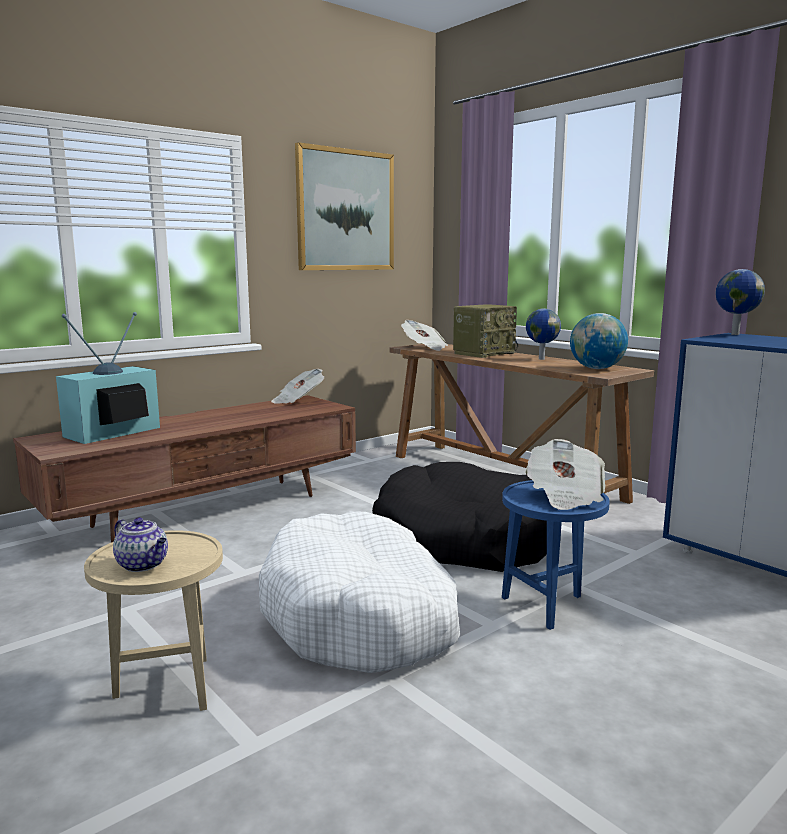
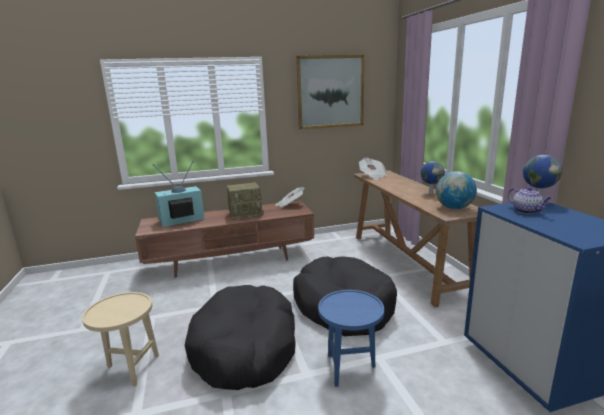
camera: 25 degrees right, 5 degrees up
(143, 565) = (108, 313): teapot -> teapot (527, 211)
(361, 615) = (245, 348): white dog bed -> black dog bed
(484, 353) = (401, 184): radio -> radio (246, 214)
(564, 496) = (355, 308): newspaper -> none

